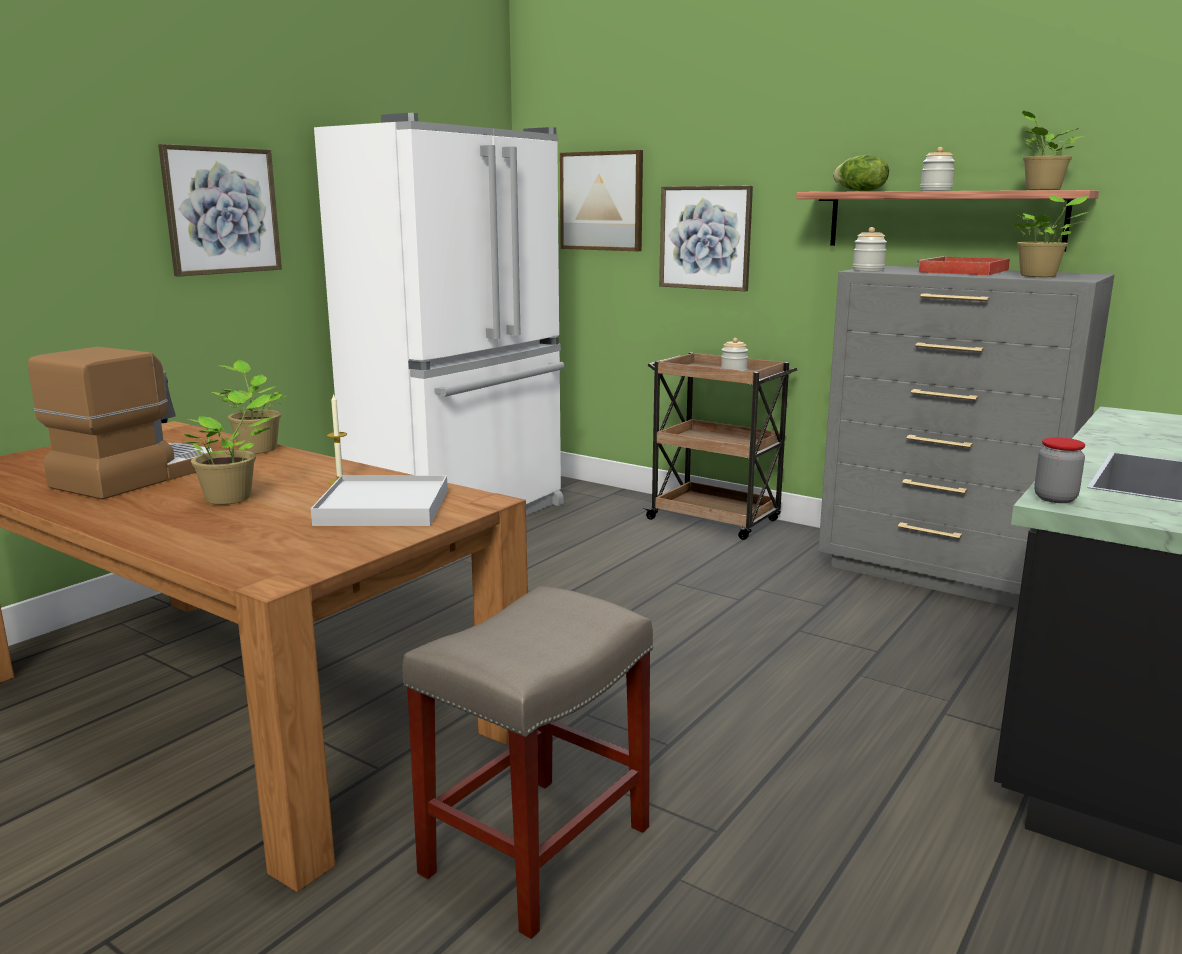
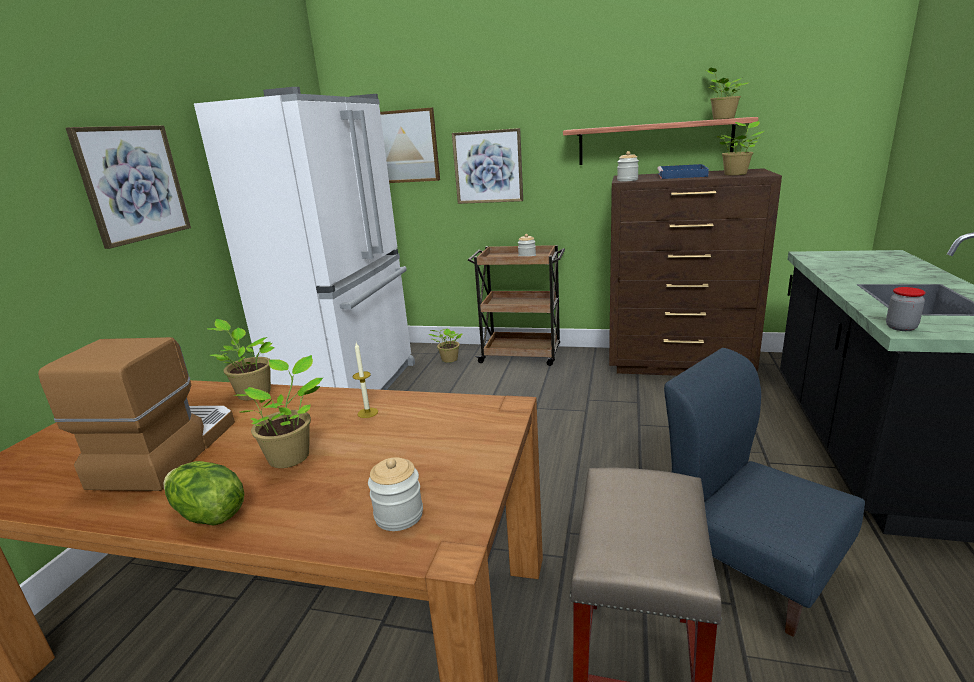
camera: 20 degrees left, 5 degrees up
(383, 507) = (438, 433): white tray -> none
(610, 508) = (448, 360): none -> potted plant
(782, 804) = (748, 565): none -> blue chair
(859, 191) = (601, 127): lettuce -> lettuce (208, 515)
(936, 190) = (654, 123): jar -> jar (399, 515)
(941, 574) = (679, 364): grey dresser -> brown dresser
(963, 271) = (682, 175): red tray -> blue tray

